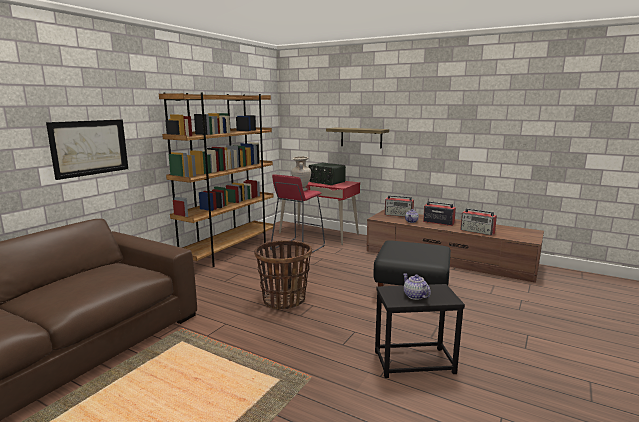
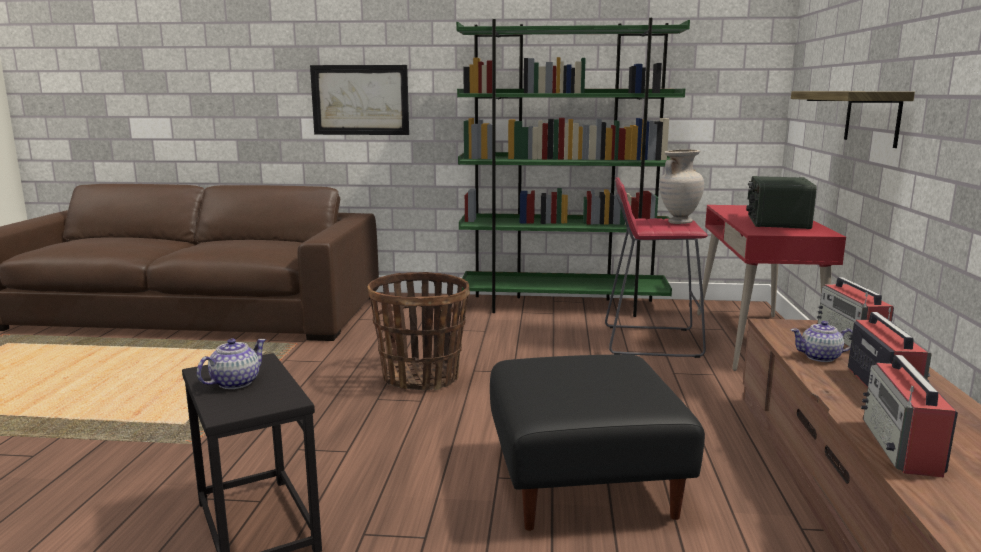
camera: 65 degrees right, 0 degrees up
(229, 251) = (563, 306): brown bookcase -> green bookcase

